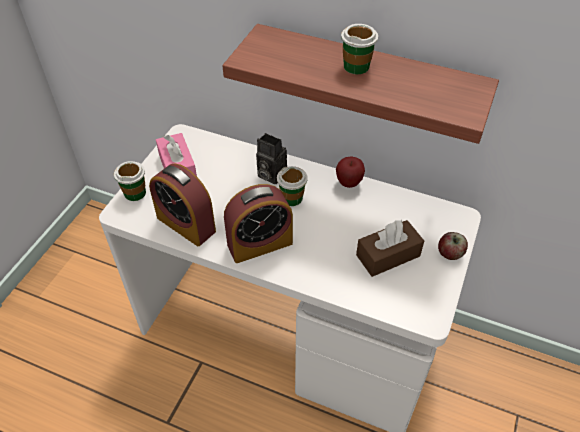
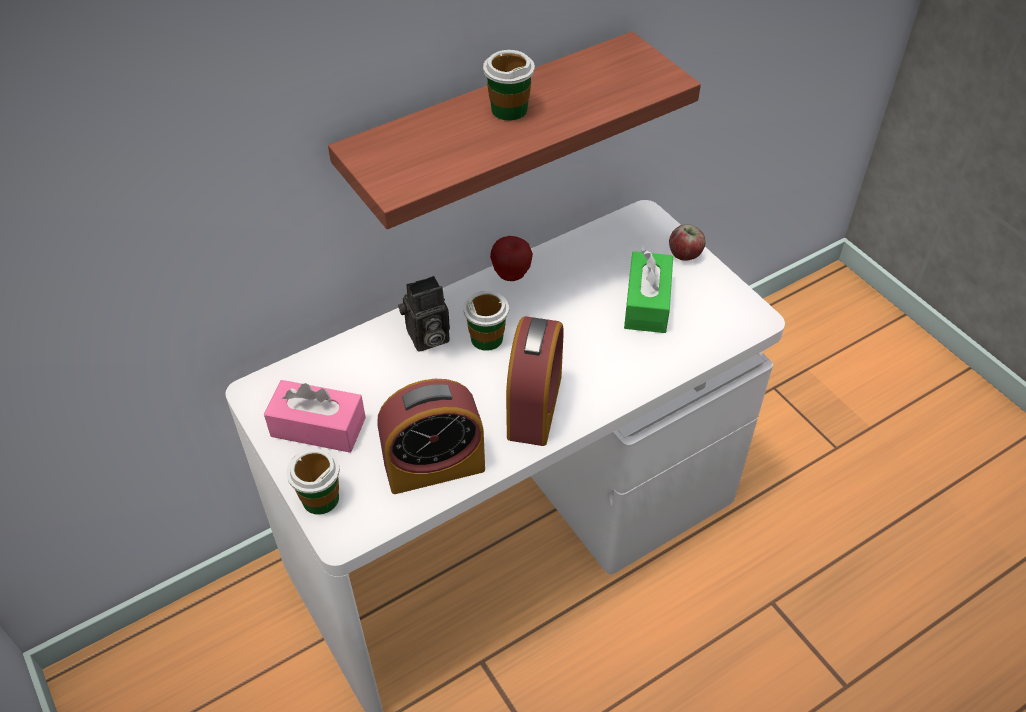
camera: 55 degrees left, 0 degrees up
(388, 255) = (647, 303): brown tissue box -> green tissue box

